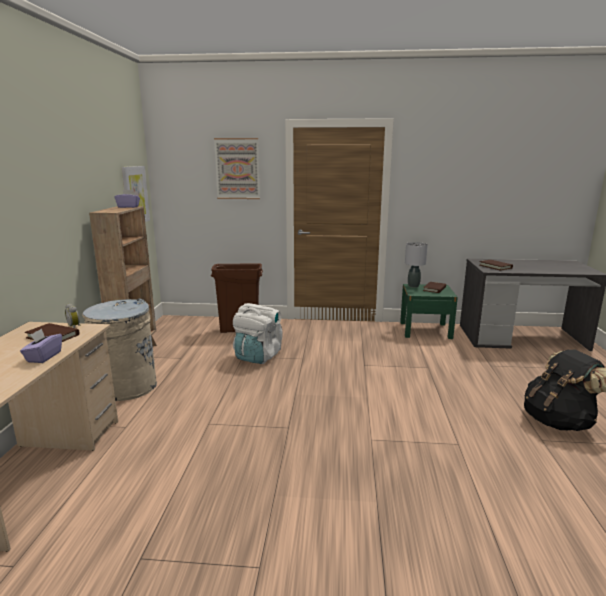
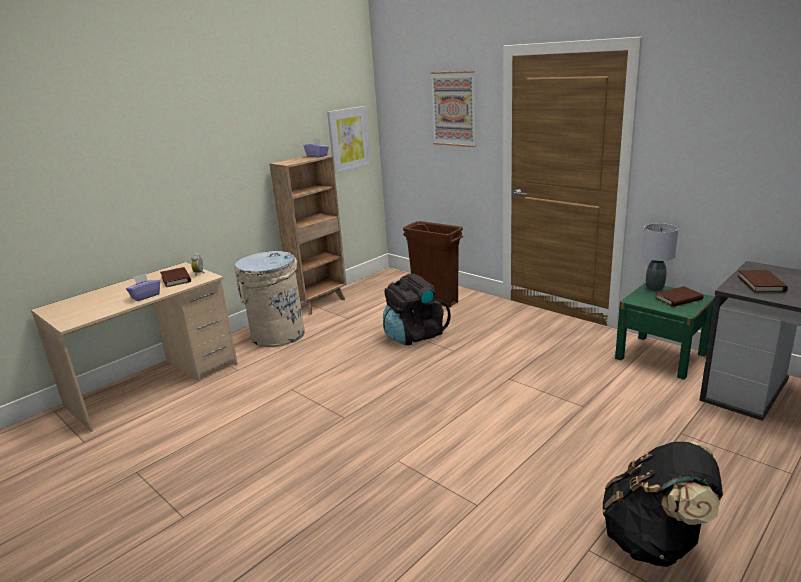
camera: 40 degrees right, 5 degrees up
(258, 356) = (414, 335): white backpack -> black backpack

